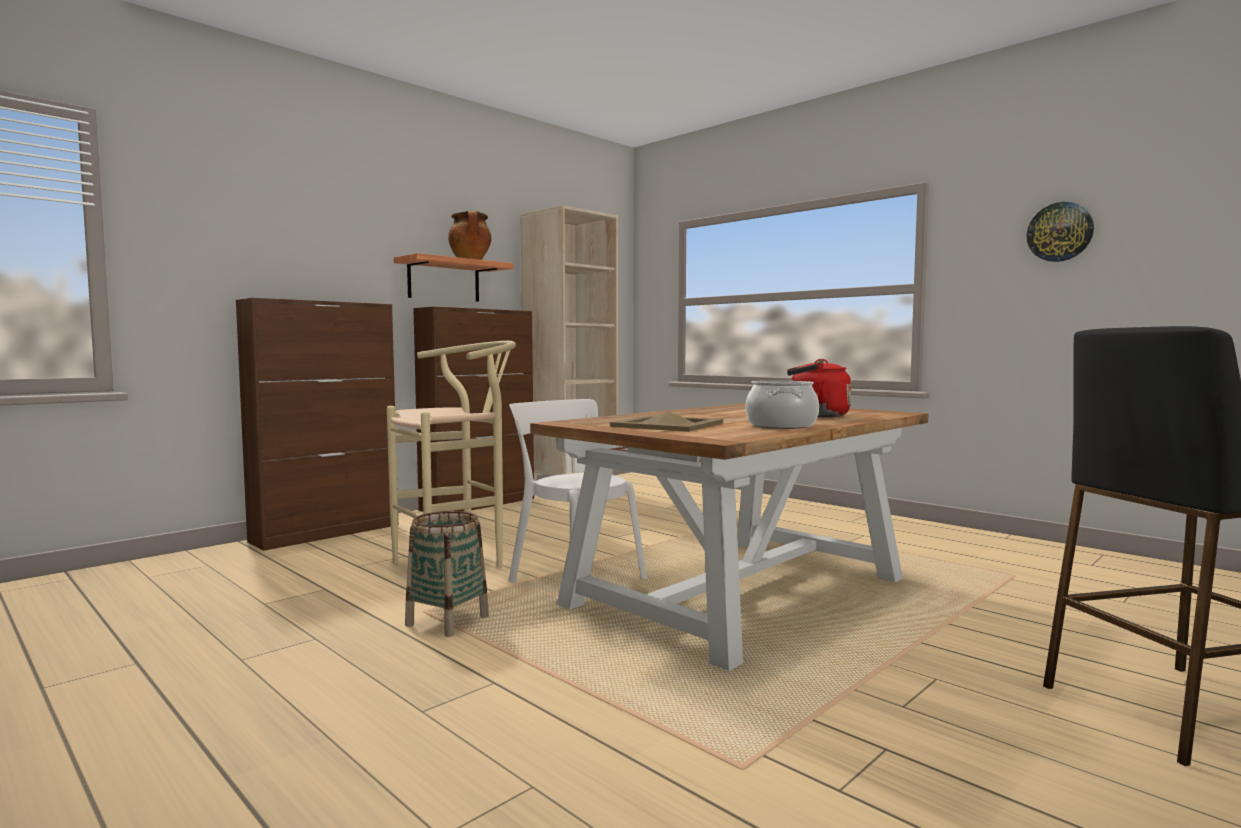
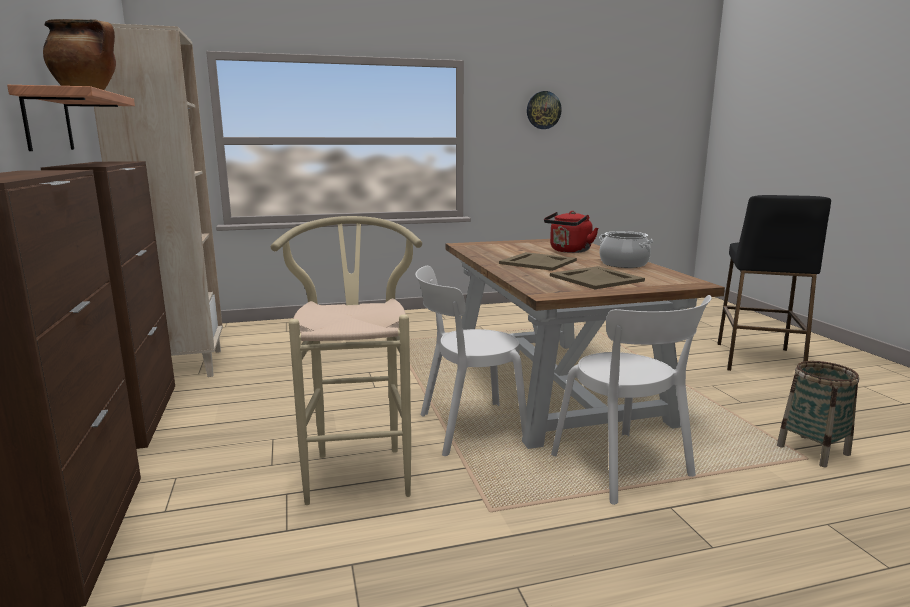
camera: 60 degrees left, 10 degrees up
(447, 621) = (525, 503): basket -> basket (813, 450)
(562, 651) = (625, 469): none -> white chair
(716, 415) = (537, 262): none -> beige tray

